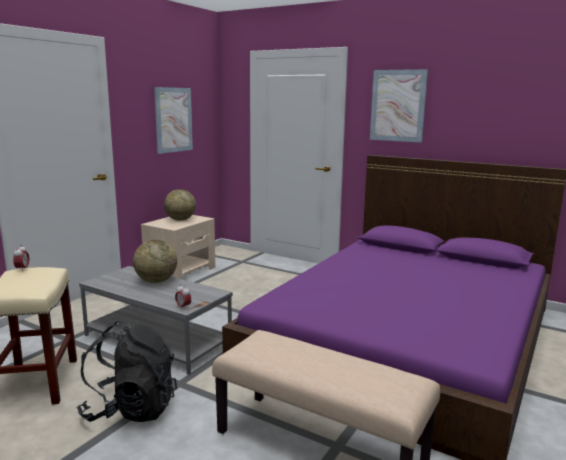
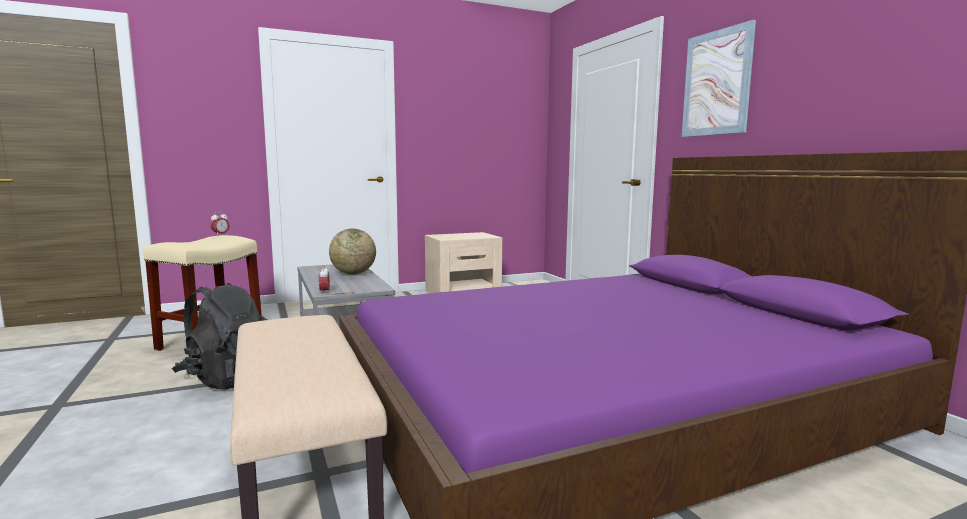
camera: 35 degrees right, 5 degrees down
(173, 120) = (478, 129): picture -> none
(180, 220) = (466, 235): globe -> none

